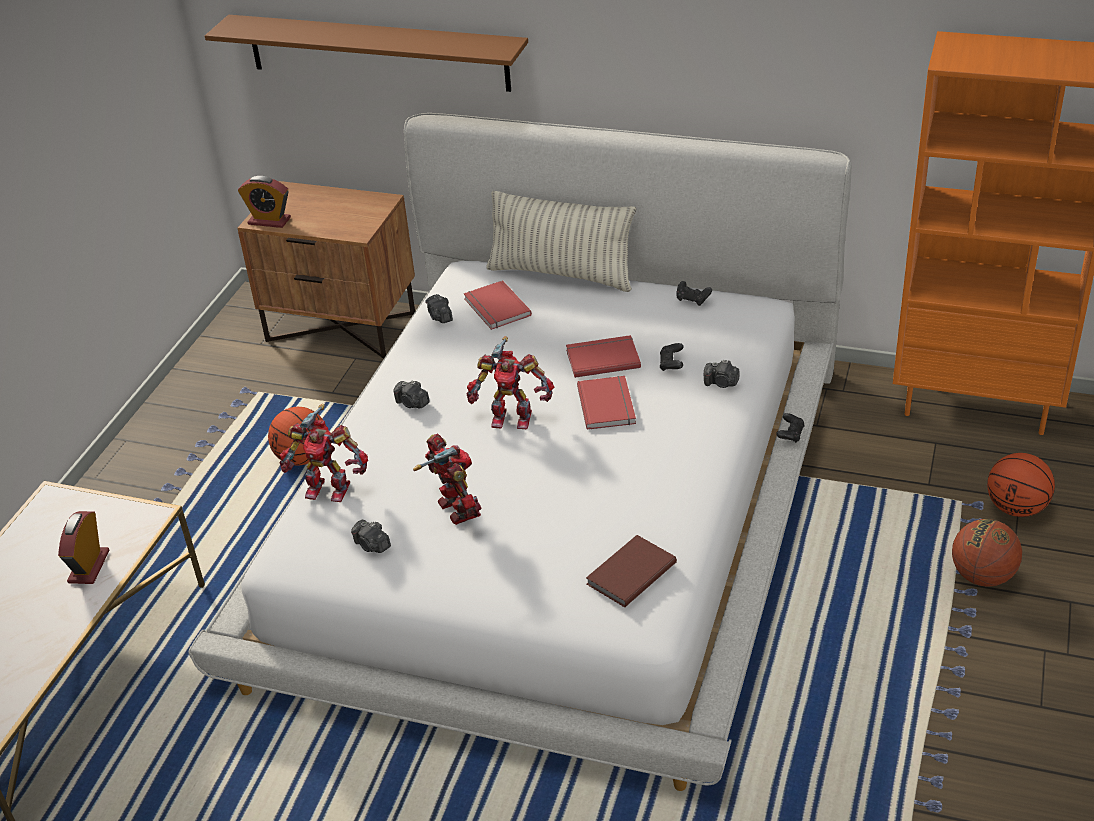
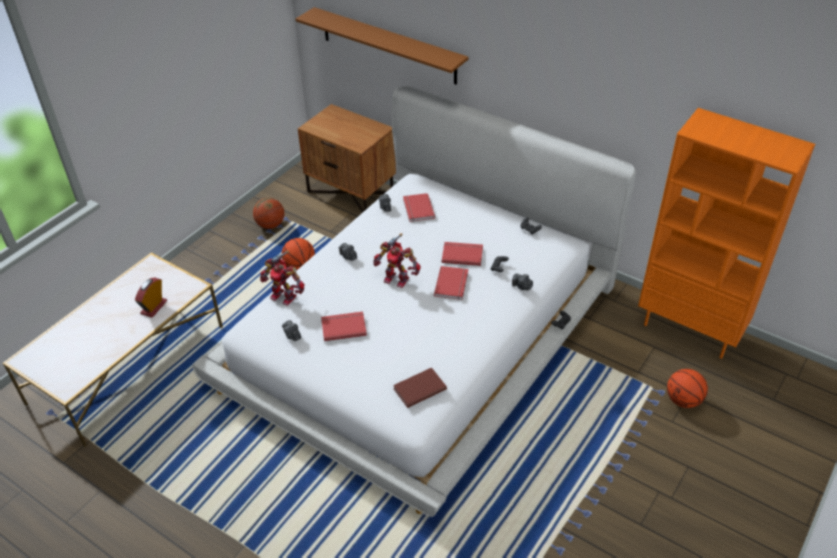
camera: 15 degrees right, 5 degrees up
(269, 221) = (315, 128): alarm clock -> none
(455, 511) = (343, 326): toy robot -> red book
(561, 274) = (463, 196): pillow -> none
(982, 576) = (643, 436): basketball -> basketball (270, 225)

